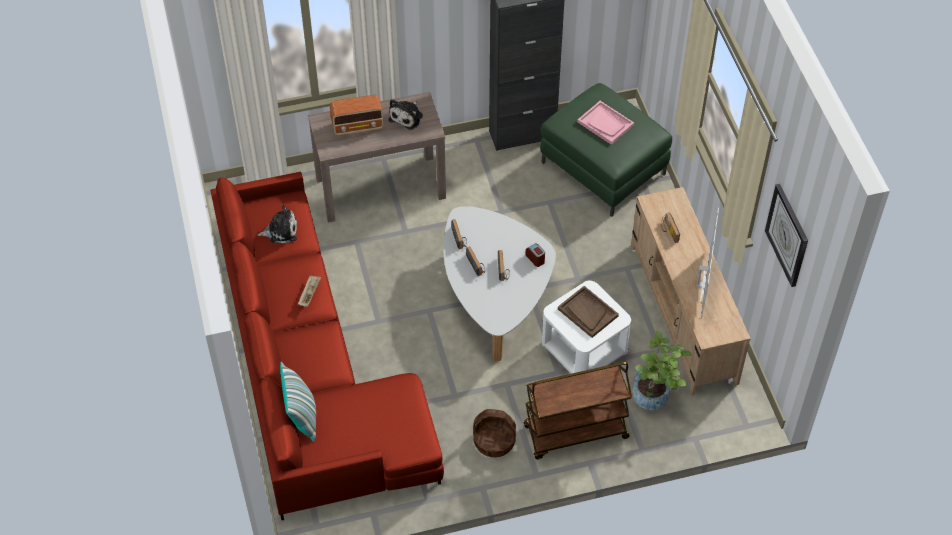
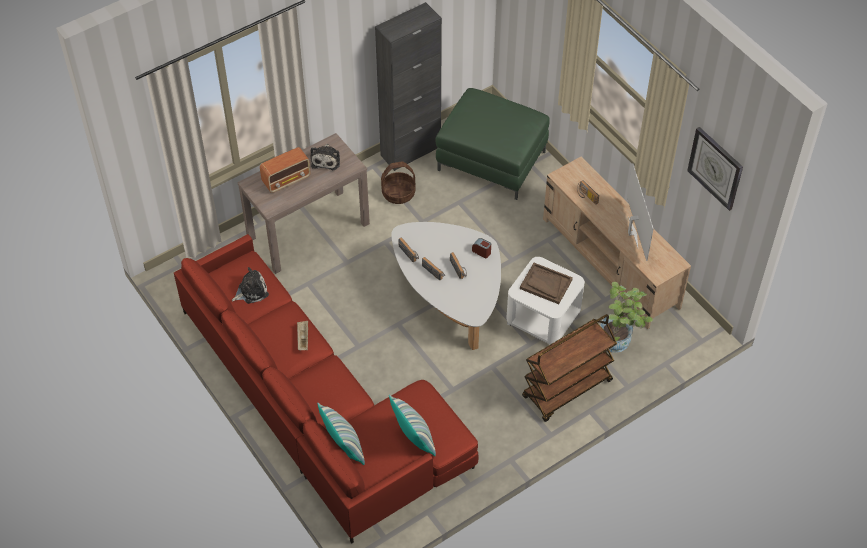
camera: 20 degrees left, 0 degrees up
(376, 431) = (414, 438): none -> pillow
(494, 442) = (503, 418): basket -> basket (398, 193)
(605, 123) = (491, 121): pink tray -> none

